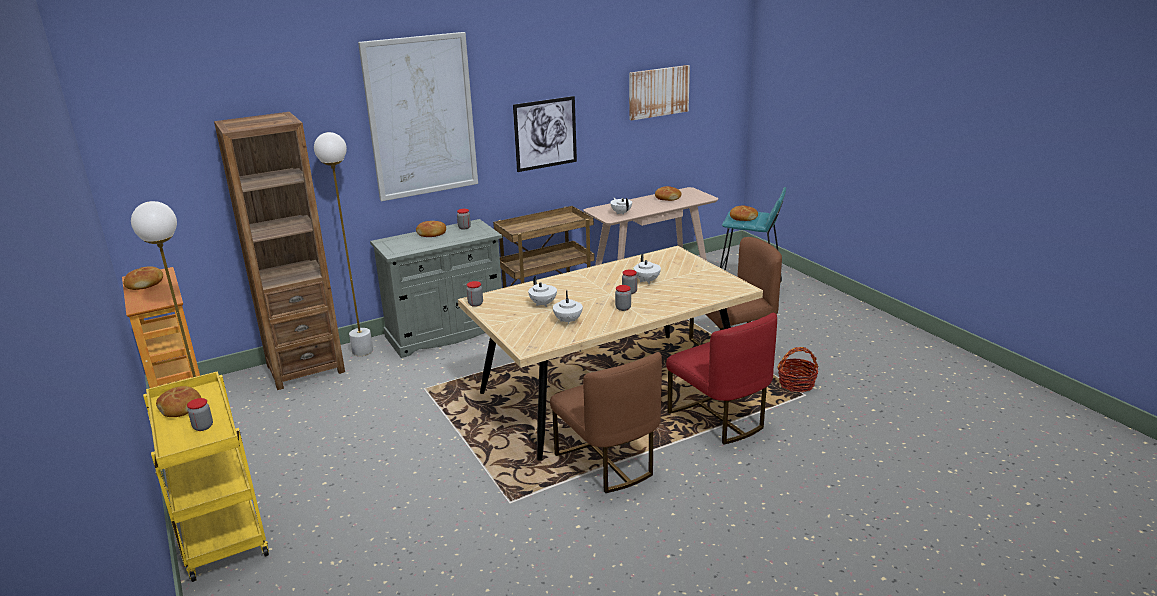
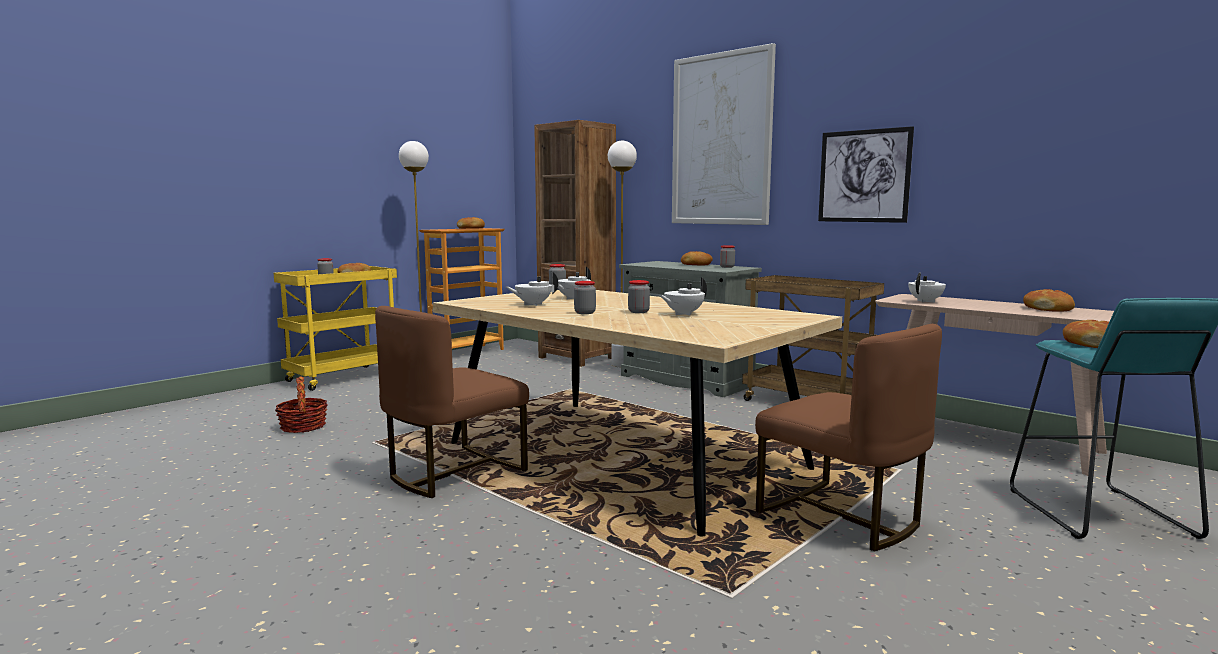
camera: 70 degrees right, 15 degrees down
(658, 92) = (1084, 128): picture -> none
(719, 419) = (593, 526): red chair -> none
(796, 384) = (769, 586): basket -> basket (303, 427)

